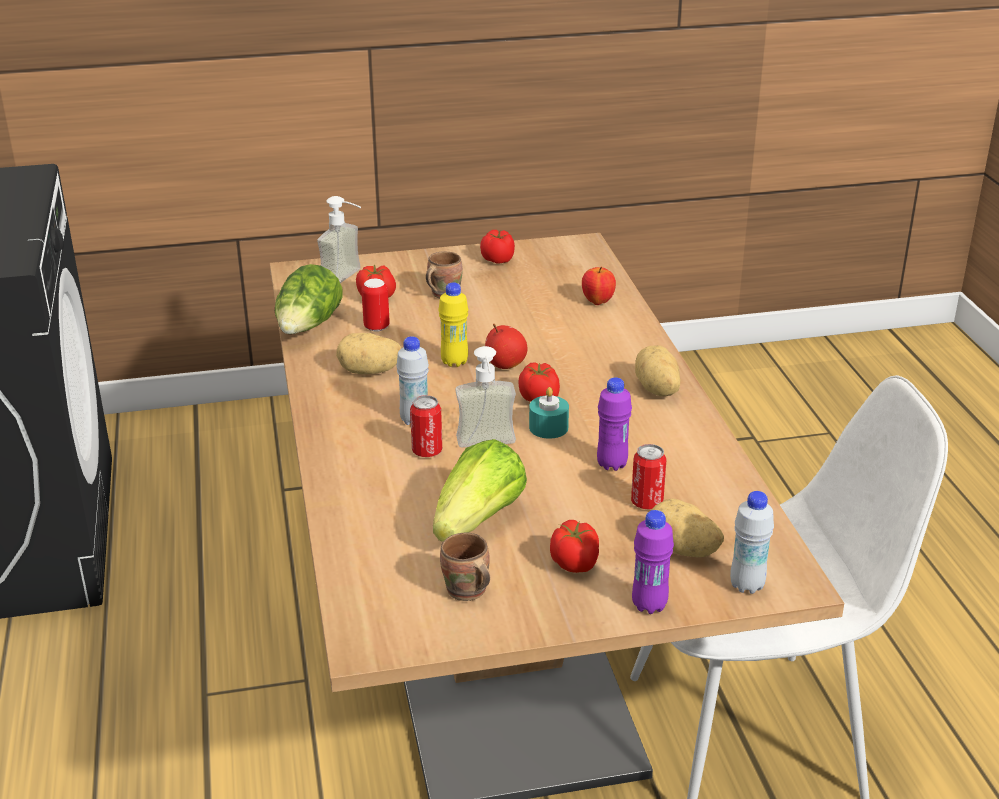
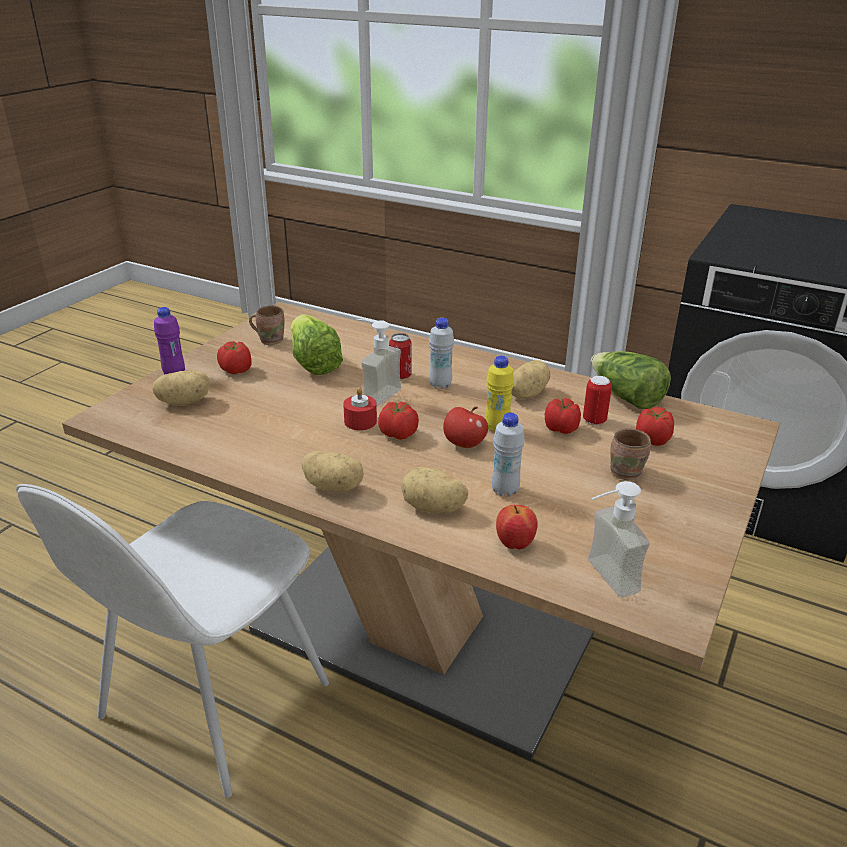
camera: 130 degrees right, 0 degrees up
(349, 278) = (707, 442): soap dispenser -> soap dispenser (601, 579)
(498, 259) = (680, 536): tomato -> tomato (561, 429)
(548, 427) = (360, 421): turquoise candle -> red candle
(610, 341) = (433, 508): none -> potato
(612, 464) = (287, 422): purple bottle -> none
(647, 502) = (236, 413): can -> none
(747, 585) = (128, 403): white bottle -> white bottle (505, 490)

